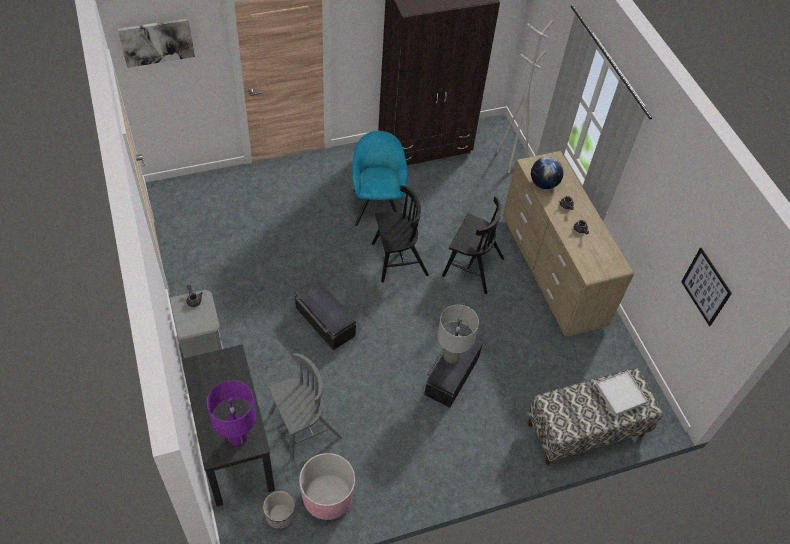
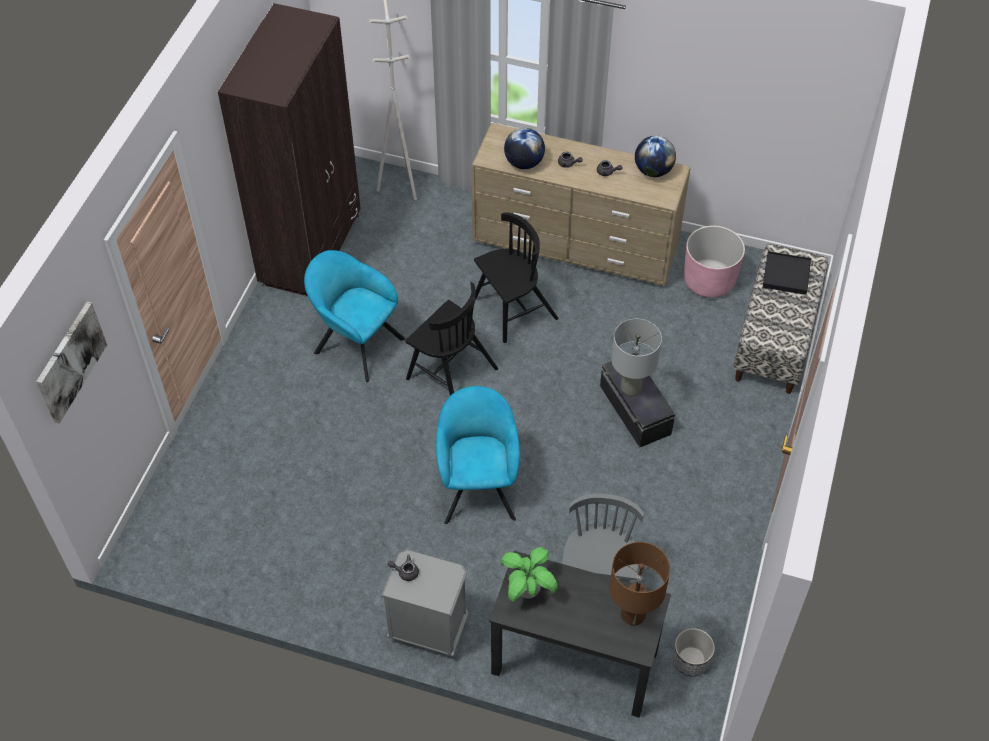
camera: 50 degrees left, 0 degrees up
(216, 367) = (527, 591): none -> potted plant
(238, 437) = (632, 615): purple table lamp -> brown table lamp
(324, 322) = (478, 486): black storage box -> turquoise armchair
(327, 498) = (700, 604): pink planter -> pink planter (709, 281)
(396, 259) = (448, 371): black chair -> black chair turned 105 degrees clockwise
(608, 254) = (653, 171): none -> globe
(620, 394) = (786, 275): white tray -> black tray
(706, 287) = (783, 115): picture -> none

